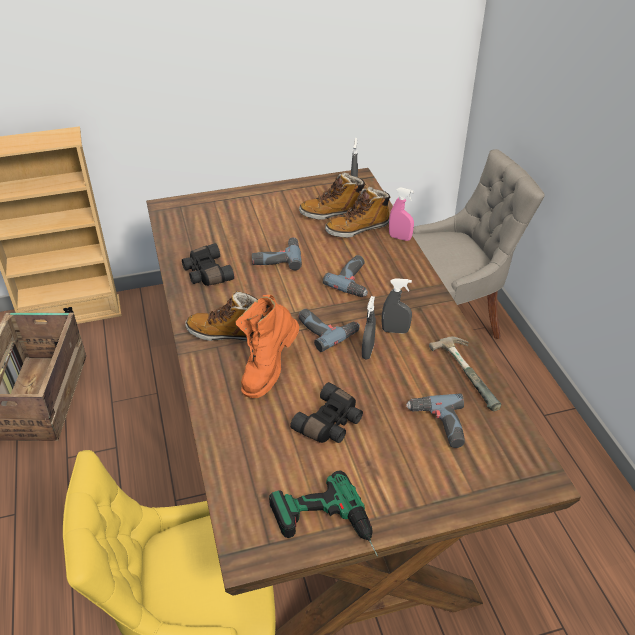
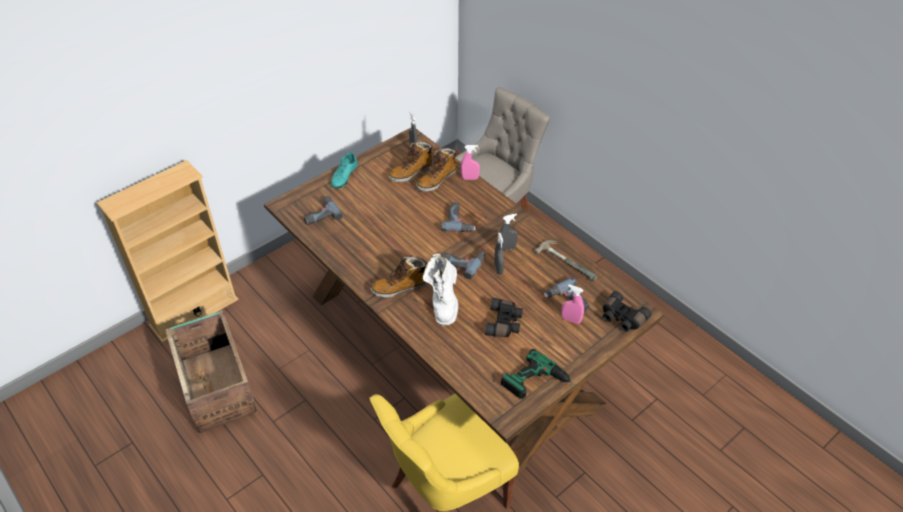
camera: 25 degrees left, 5 degrees up
(206, 273) = (354, 249): black binoculars -> black binoculars (622, 318)
(253, 196) = (344, 175): none -> turquoise shoe
(268, 369) = (443, 302): orange boot -> white boot
(276, 257) = (395, 220): power drill -> power drill (320, 214)
(428, 453) = (571, 320): none -> pink spray bottle

